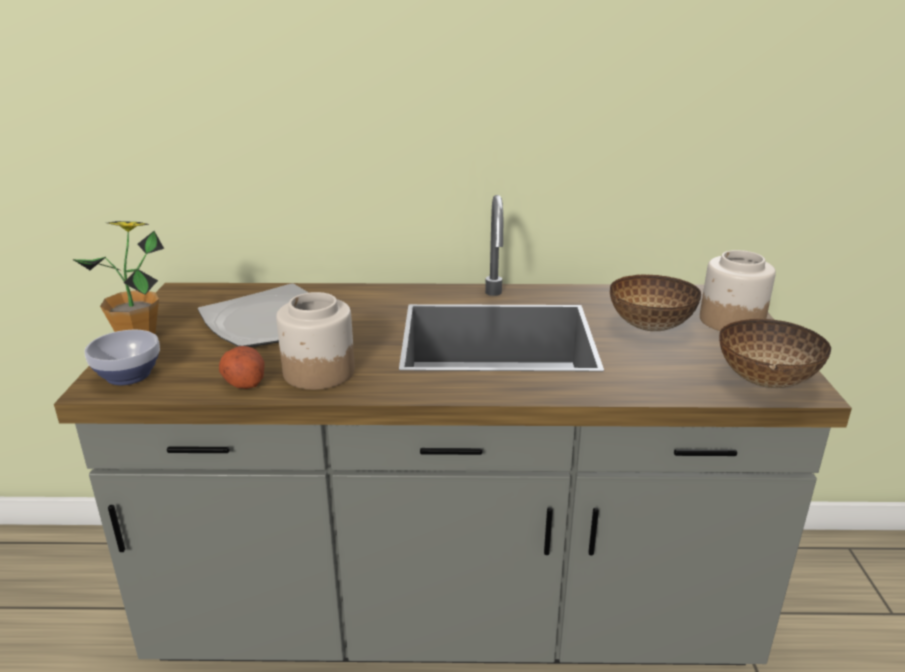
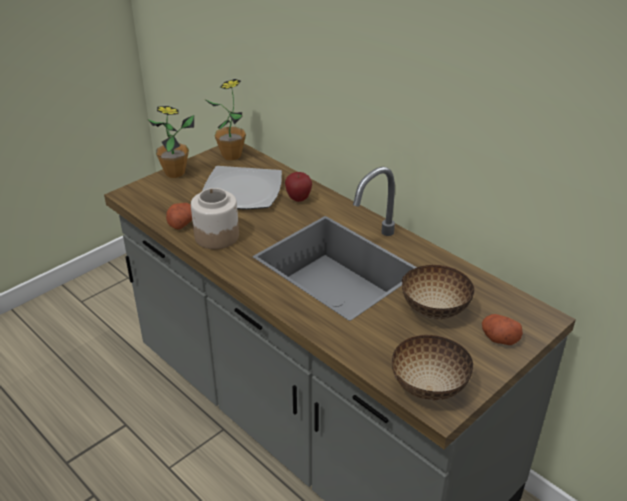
camera: 45 degrees right, 10 degrees up
(129, 377) = (144, 194): bowl -> none
(192, 297) = (231, 156): none -> potted plant
(352, 303) = (298, 199): none -> apple
(730, 320) = (499, 338): jar -> potato

